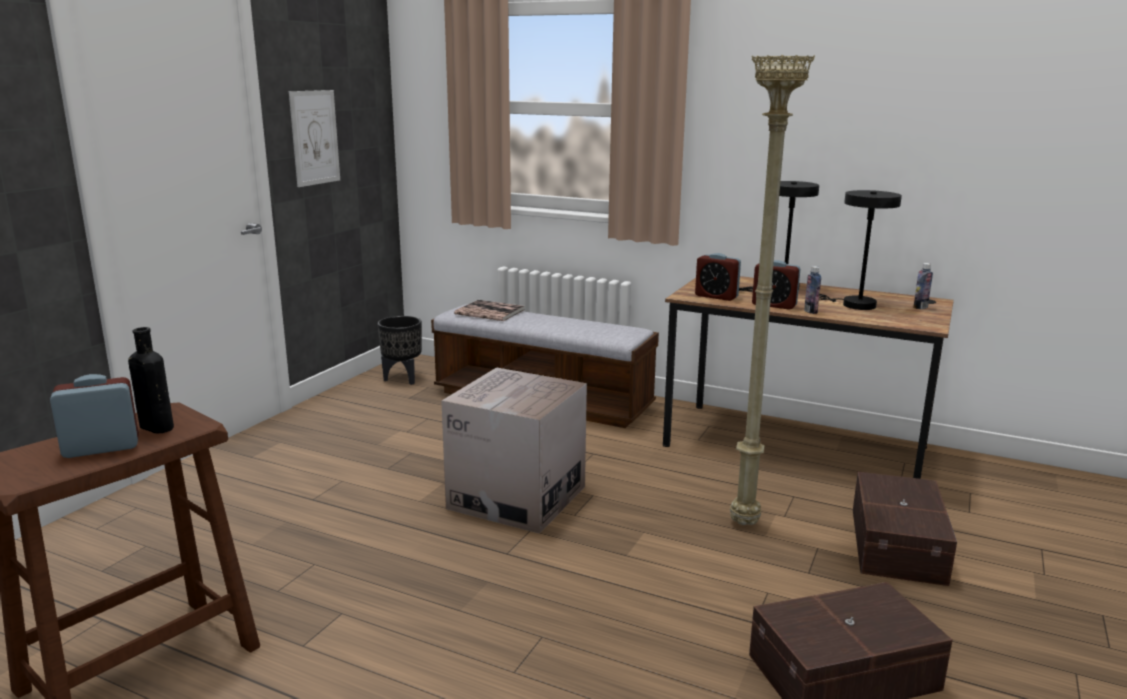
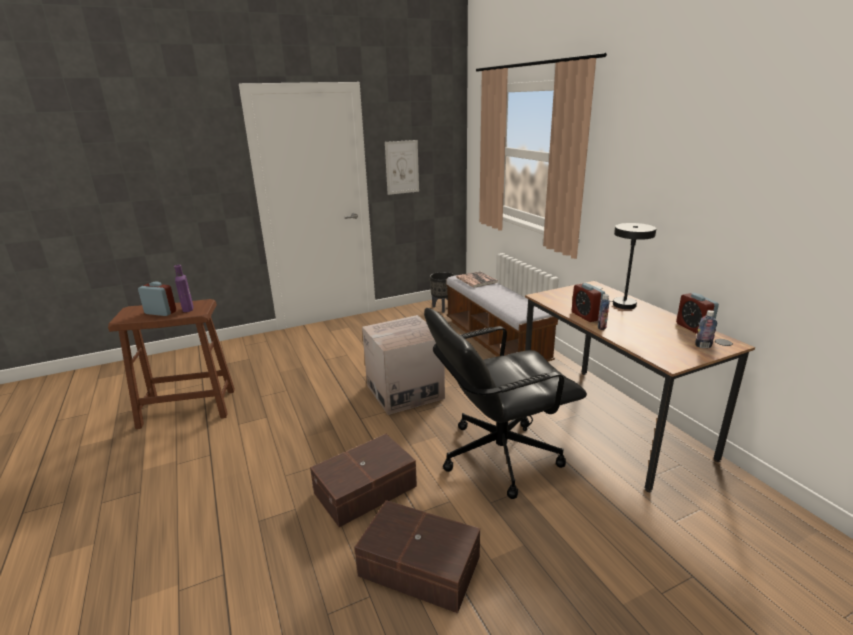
camera: 40 degrees right, 5 degrees up
(155, 427) = (188, 308): black bottle -> purple bottle
(716, 296) = (560, 300): alarm clock -> alarm clock (693, 328)
(742, 522) = (498, 455): beige floor lamp -> black office chair
(853, 304) = (648, 330): black table lamp -> none
(899, 545) = (578, 516): brown storage box -> brown storage box (367, 490)

